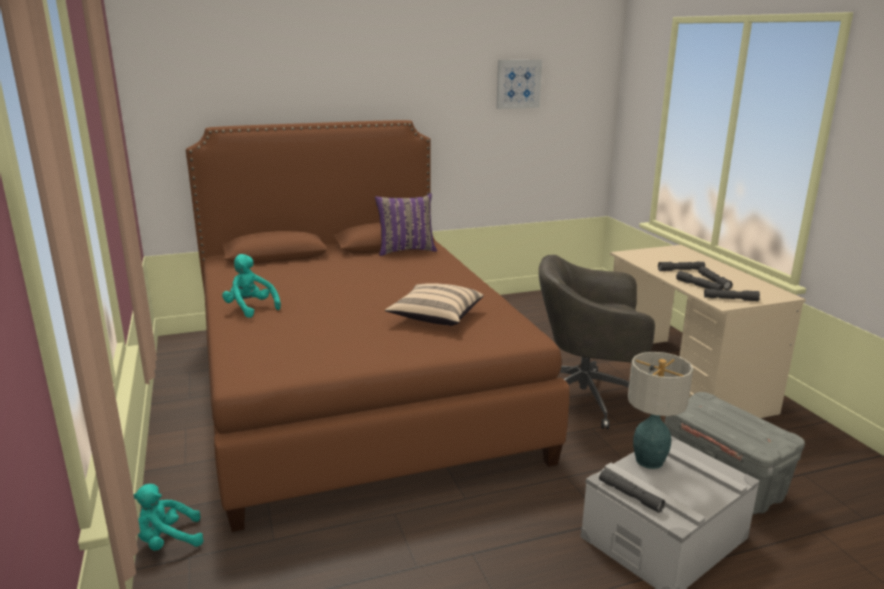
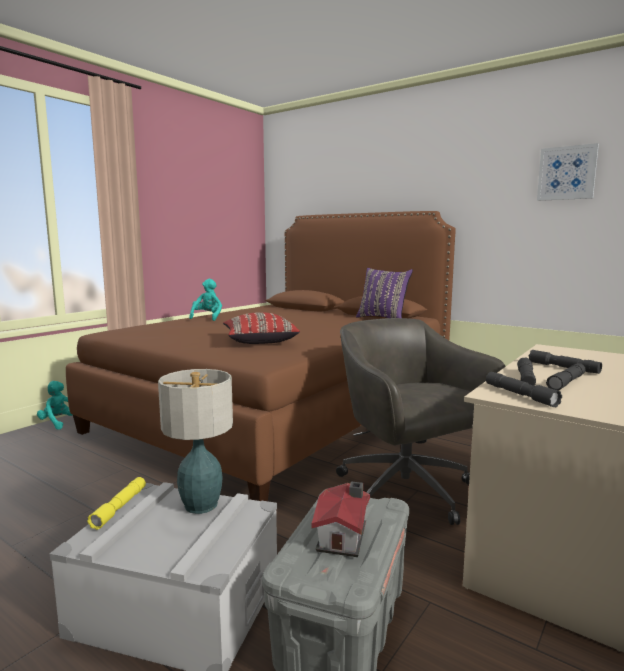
camera: 55 degrees right, 10 degrees down
(435, 317) = (260, 341): beige pillow -> red pillow
(630, 495) = (119, 507): grey flashlight -> yellow flashlight
(737, 422) = (344, 536): none -> toy house

